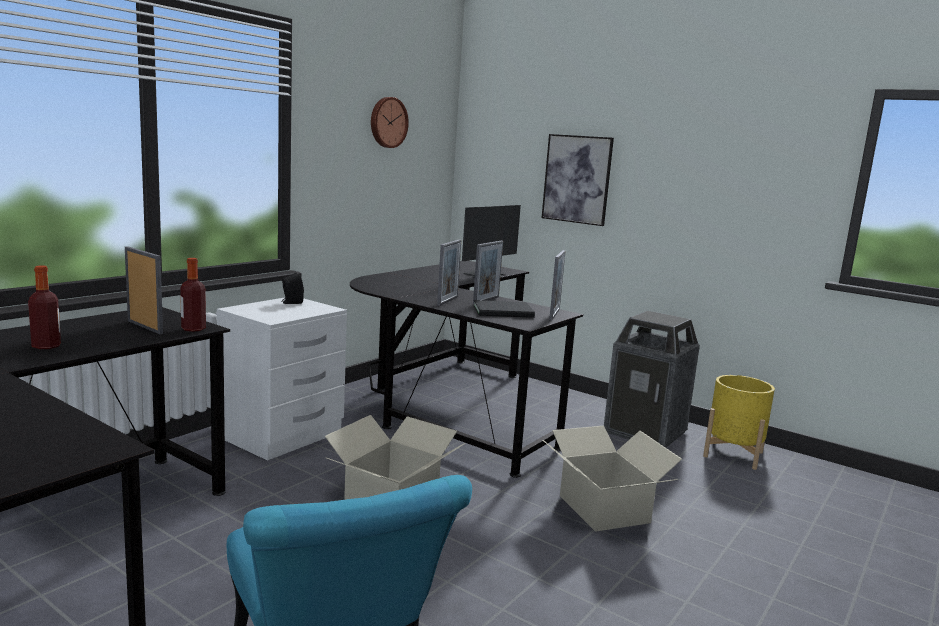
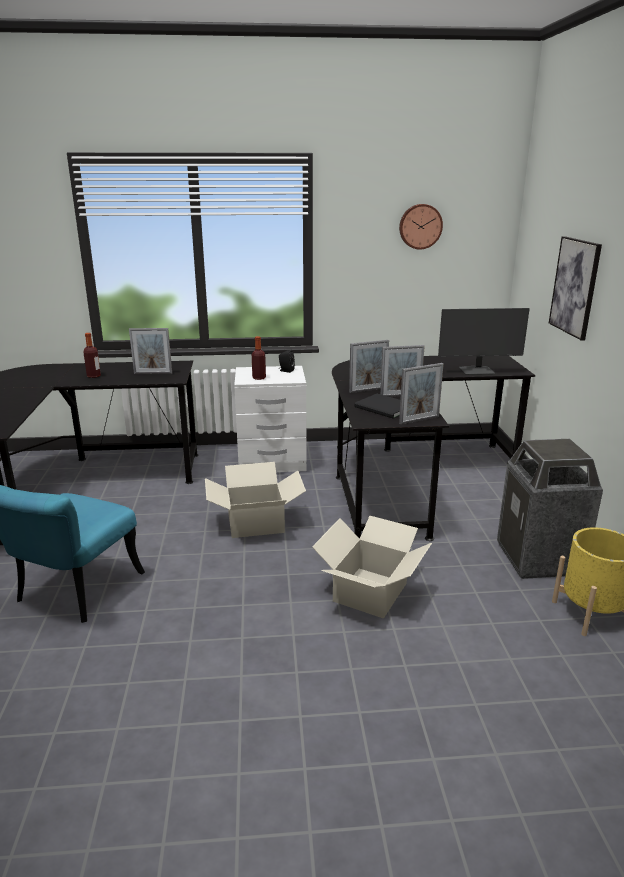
camera: 50 degrees right, 10 degrees up
(145, 327) = (153, 373): picture frame -> picture frame turned 90 degrees clockwise
(193, 329) = (169, 379): bottle -> bottle (259, 378)

